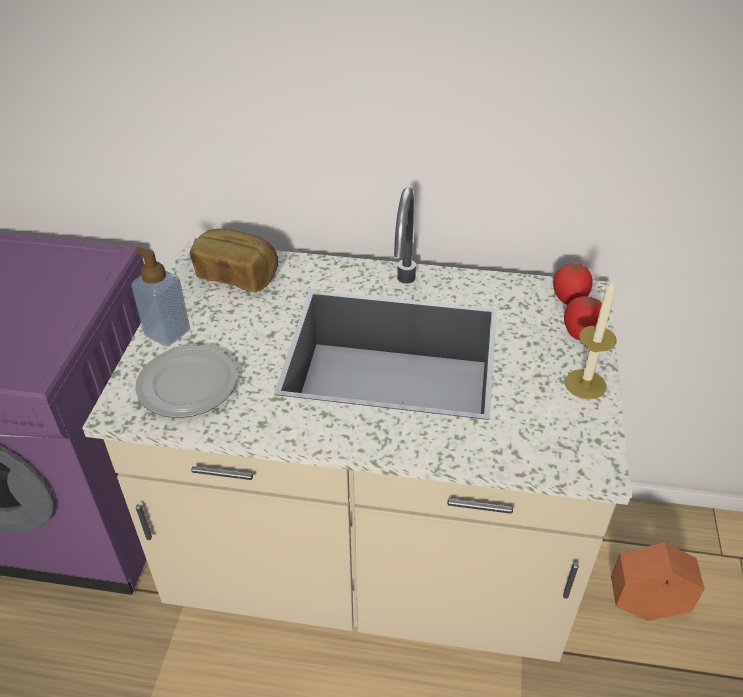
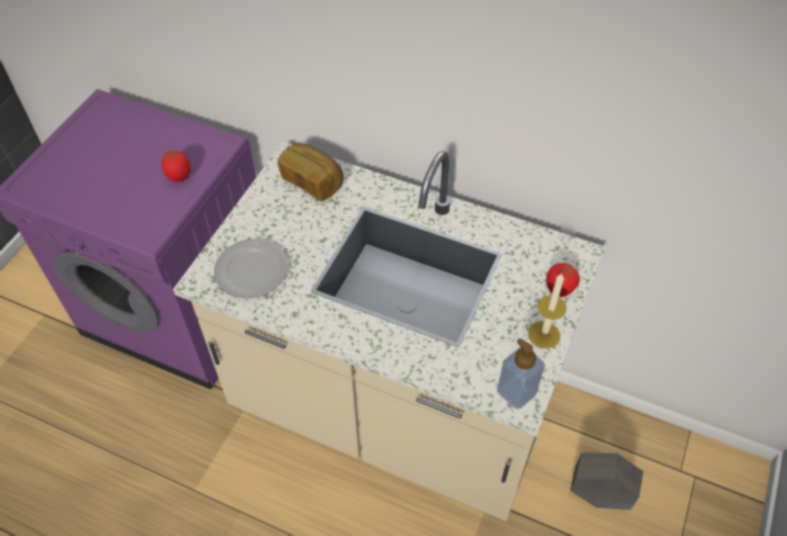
camera: 15 degrees right, 10 degrees up
(167, 332) = (248, 223): soap dispenser -> soap dispenser (516, 392)
(569, 301) = (564, 257): tomato -> tomato (179, 177)
(645, 605) = (598, 495): orange planter -> grey planter

